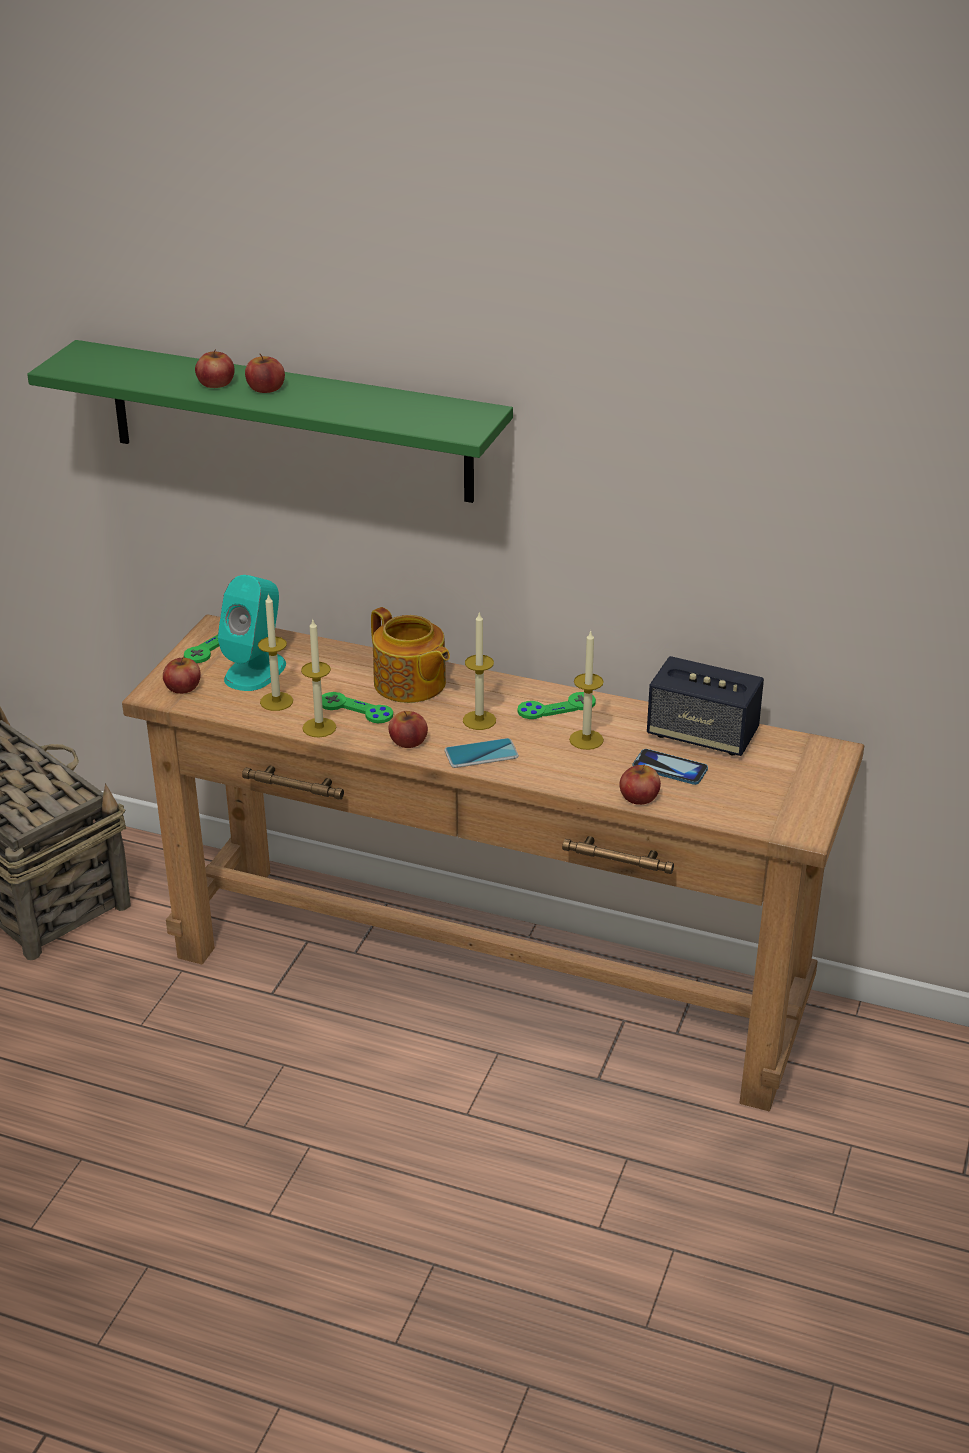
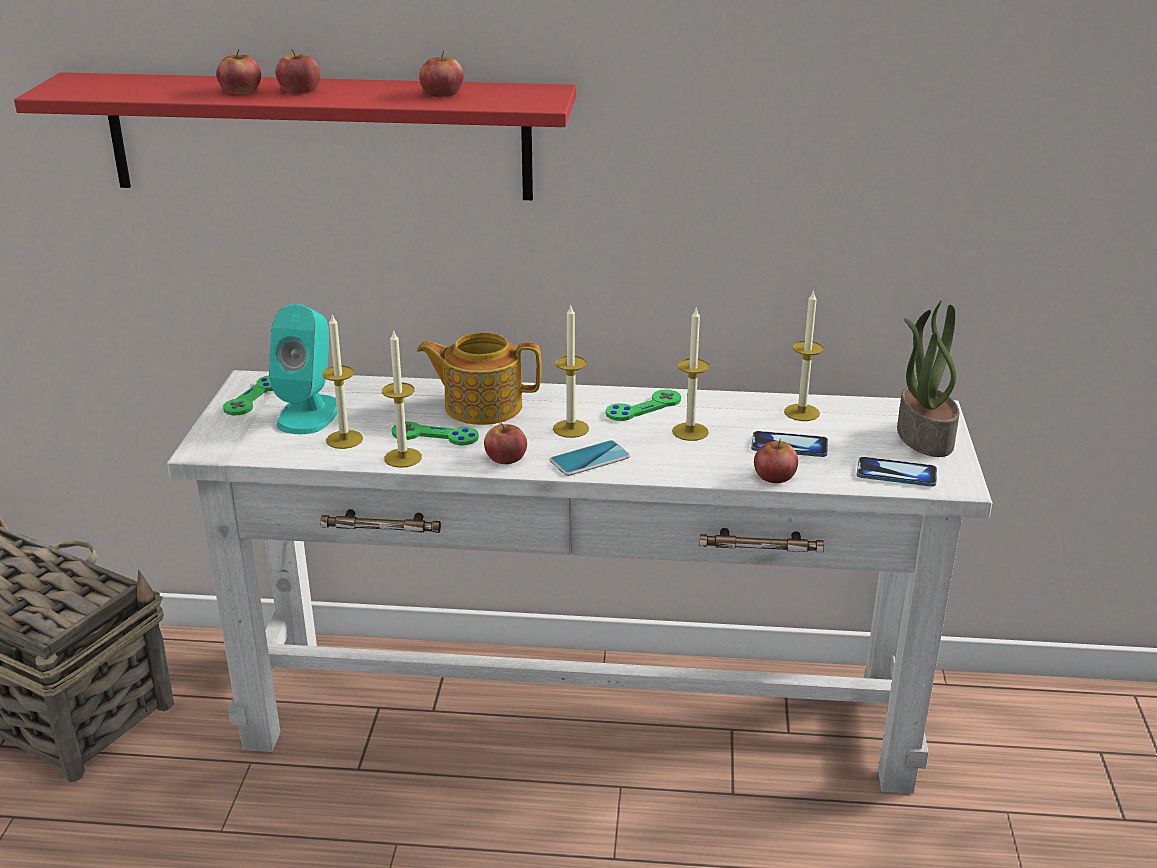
camera: 15 degrees left, 5 degrees down
(183, 687) = (233, 439): apple -> apple (442, 93)
(289, 421) = (319, 136): green shelf -> red shelf
(410, 684) = (481, 406): teapot -> teapot turned 150 degrees clockwise
(487, 980) = (579, 714): brown console table -> white console table
(702, 735) = (801, 412): speaker -> candle
(753, 812) = (896, 474): none -> phone
(803, 778) = (923, 437): none -> potted plant

